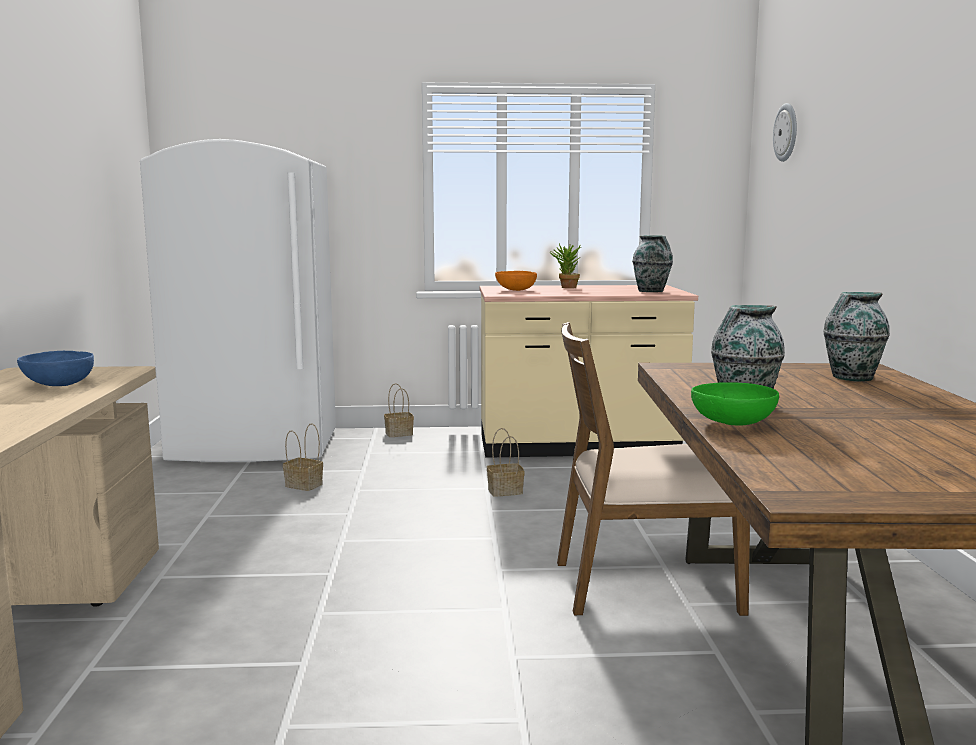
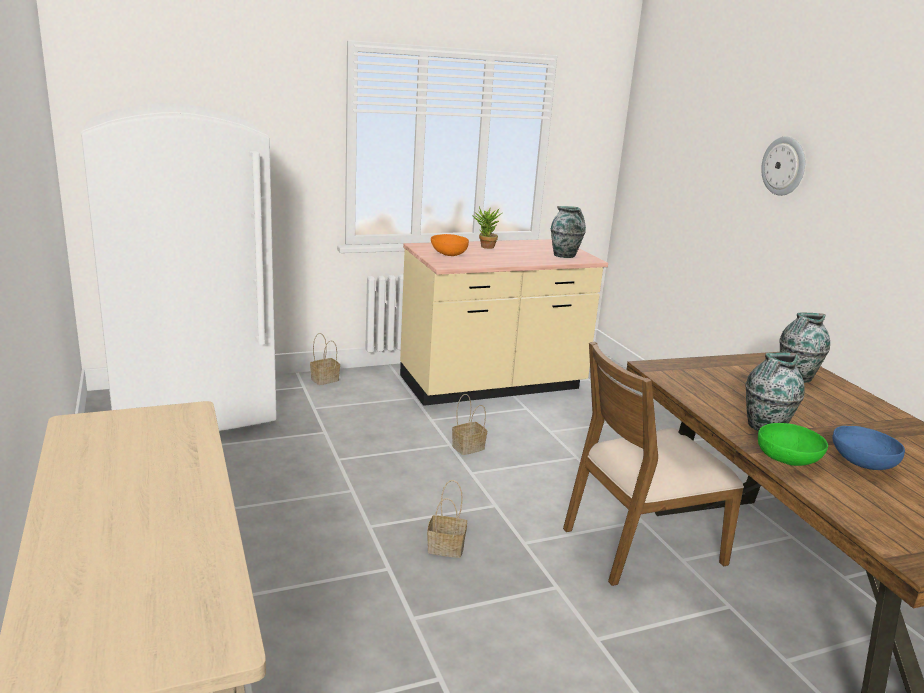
camera: 20 degrees left, 10 degrees up
(58, 384) = (154, 450): blue bowl -> blue bowl (861, 464)
(305, 485) = (285, 458): basket -> basket (447, 547)
(786, 132) = (675, 118): wall clock -> wall clock (784, 166)

